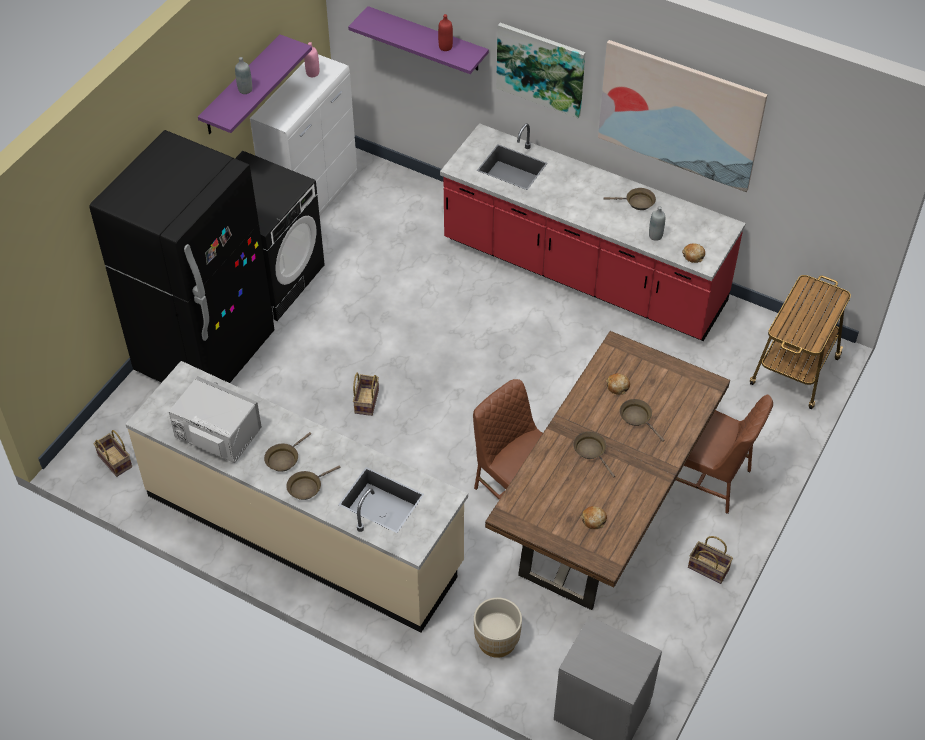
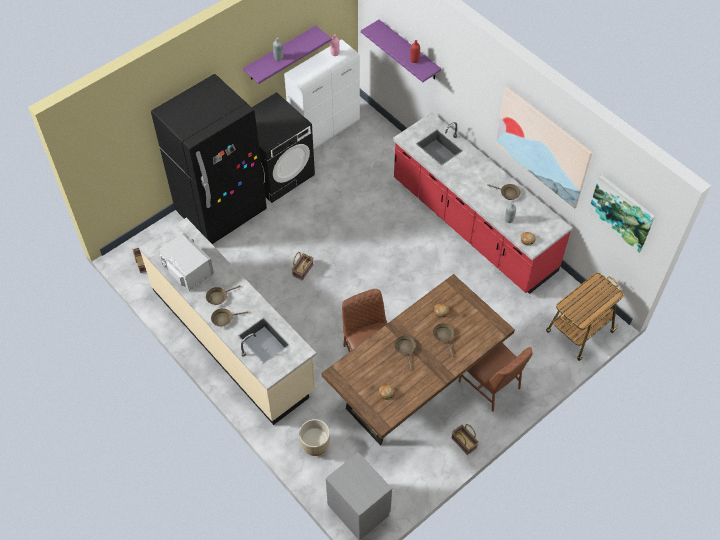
camera: 20 degrees right, 5 degrees up
(541, 69) = (468, 90): picture -> picture (621, 212)

